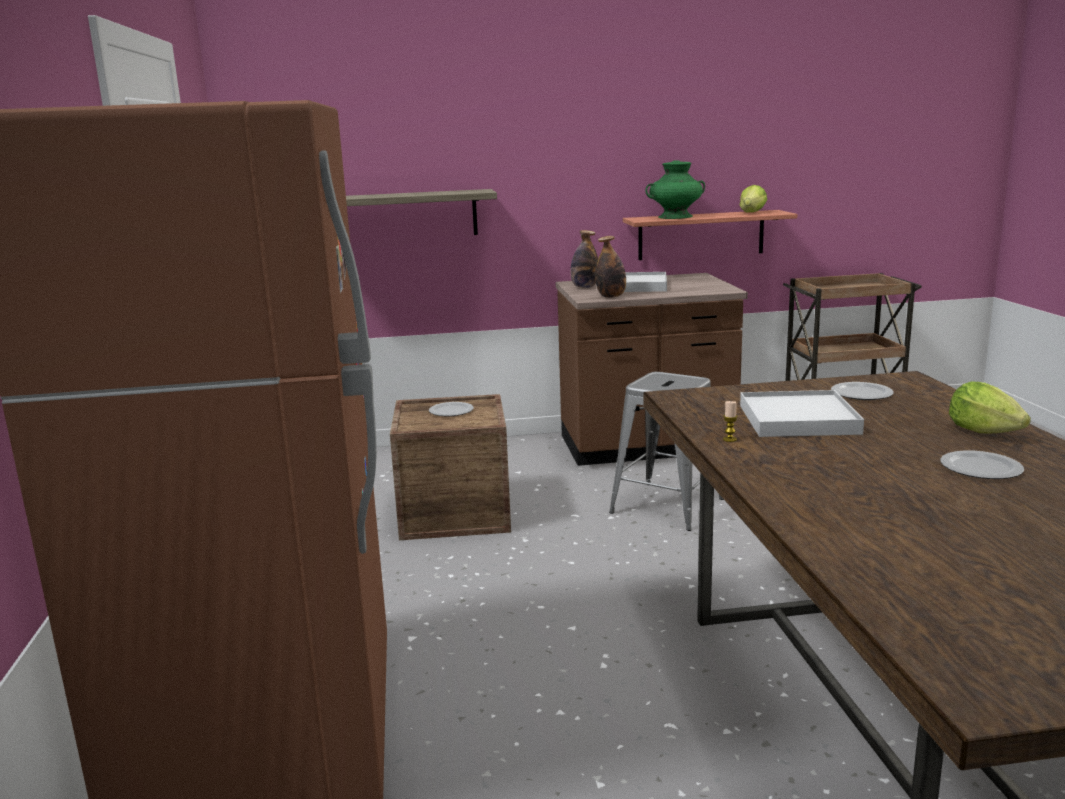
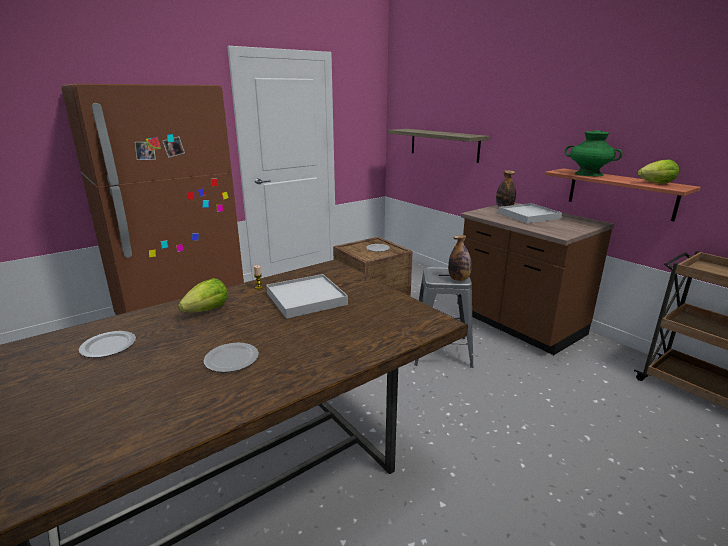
camera: 60 degrees right, 5 degrees up
(611, 296) = (487, 216): bottle -> bottle (459, 279)
(861, 393) = (379, 310): plate -> plate (109, 346)
(983, 431) = (316, 357): lettuce -> lettuce (207, 310)

